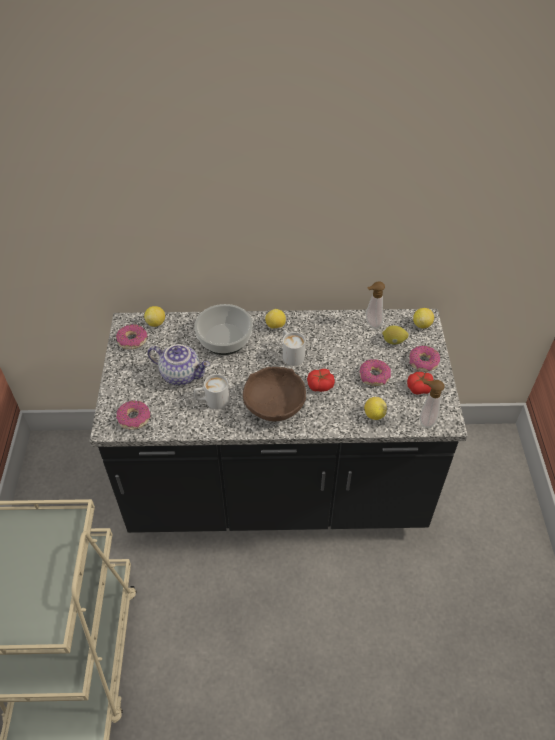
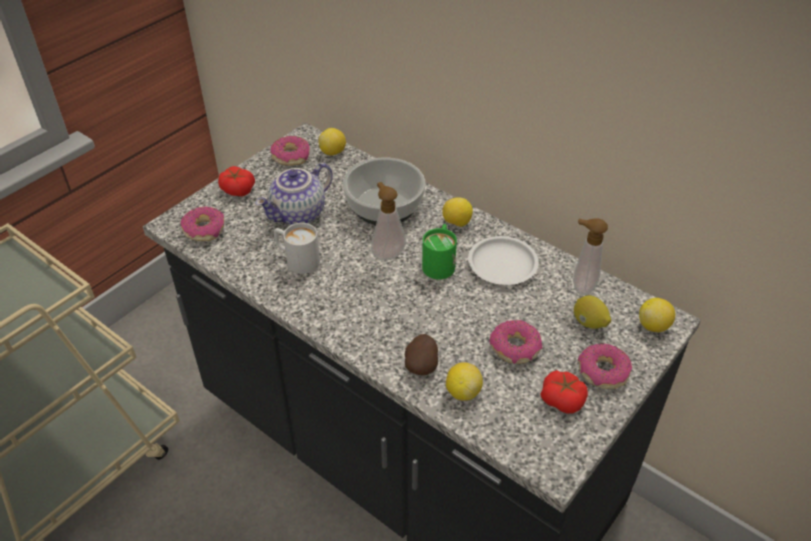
camera: 40 degrees right, 5 degrees down
(181, 374) = (299, 215): teapot -> teapot turned 75 degrees clockwise
(275, 405) = (357, 305): brown bowl -> none
(291, 354) = (440, 262): white mug -> green mug
(320, 385) = (435, 316): tomato -> tomato (237, 189)
(323, 336) = (502, 265): none -> white plate
(340, 414) = (421, 364): none -> potato
(425, 421) = (523, 444): soap dispenser -> soap dispenser (387, 253)

